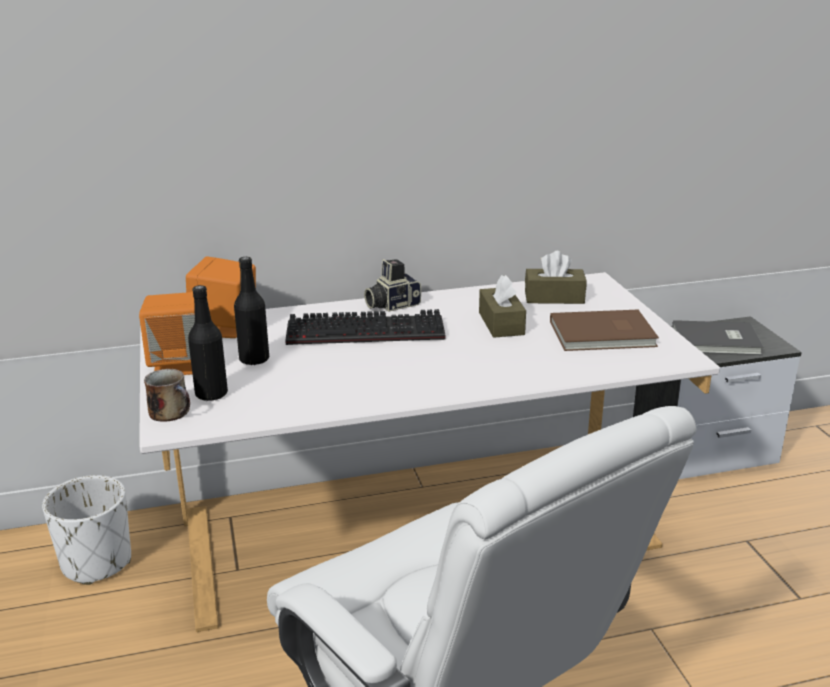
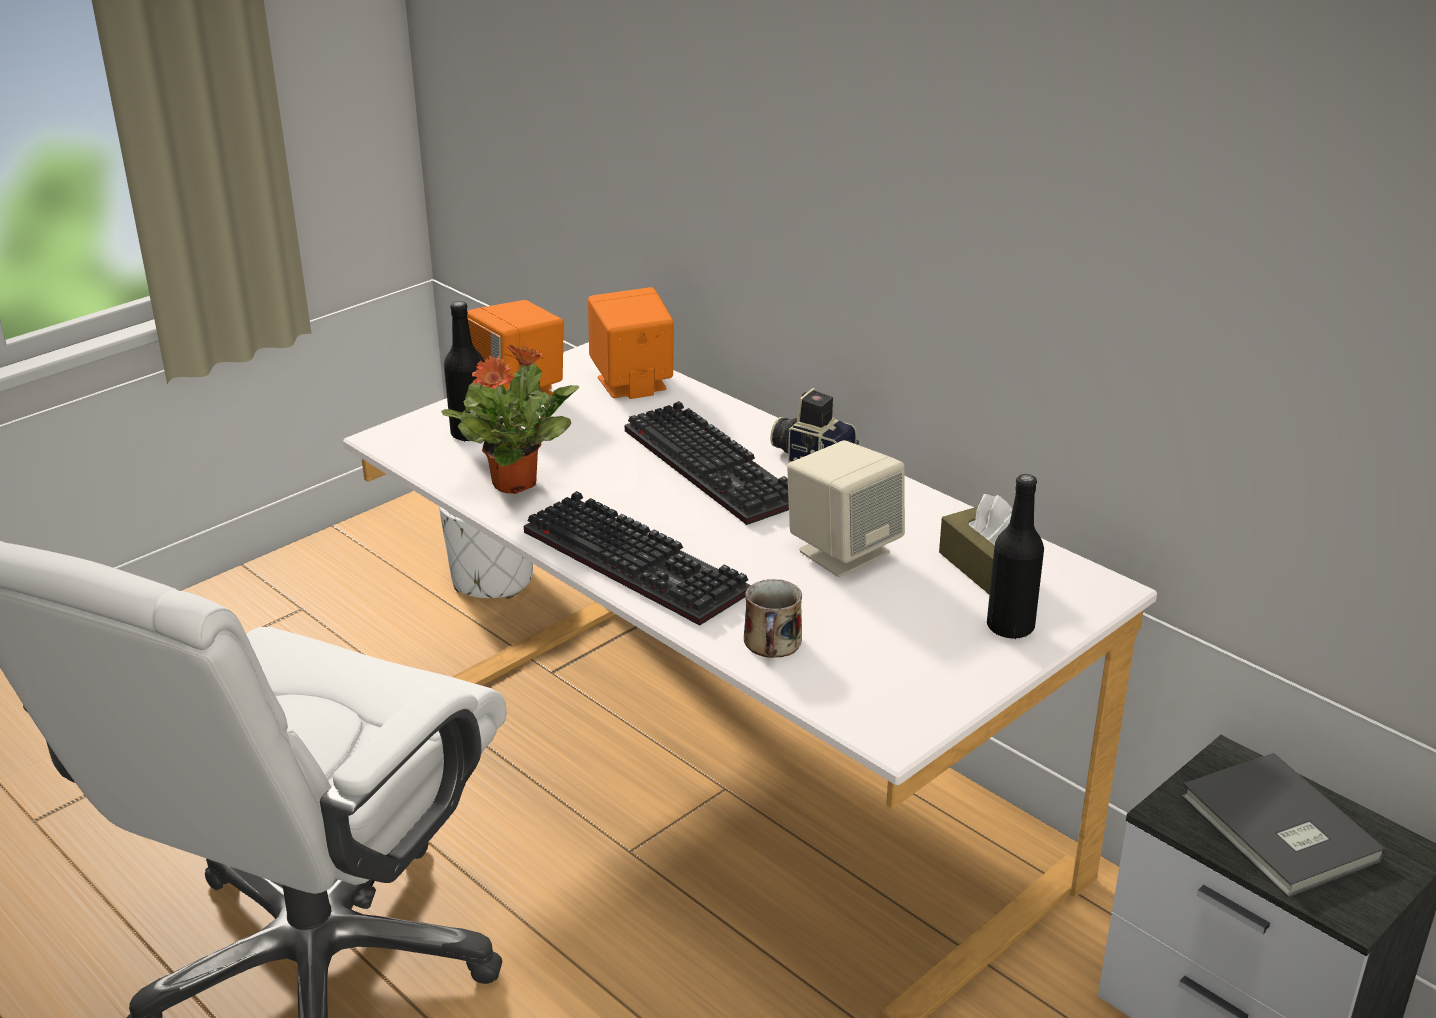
camera: 60 degrees right, 5 degrees up
(171, 412) = (416, 428): mug -> mug (773, 643)
(254, 359) = (571, 427): black bottle -> black bottle (1010, 627)
(304, 394) = (516, 482): none -> potted plant
(453, 378) = (641, 562): none -> keyboard
(501, 323) = (843, 551): brown tissue box -> beige speaker
(604, 335) = (898, 643): brown book -> none

